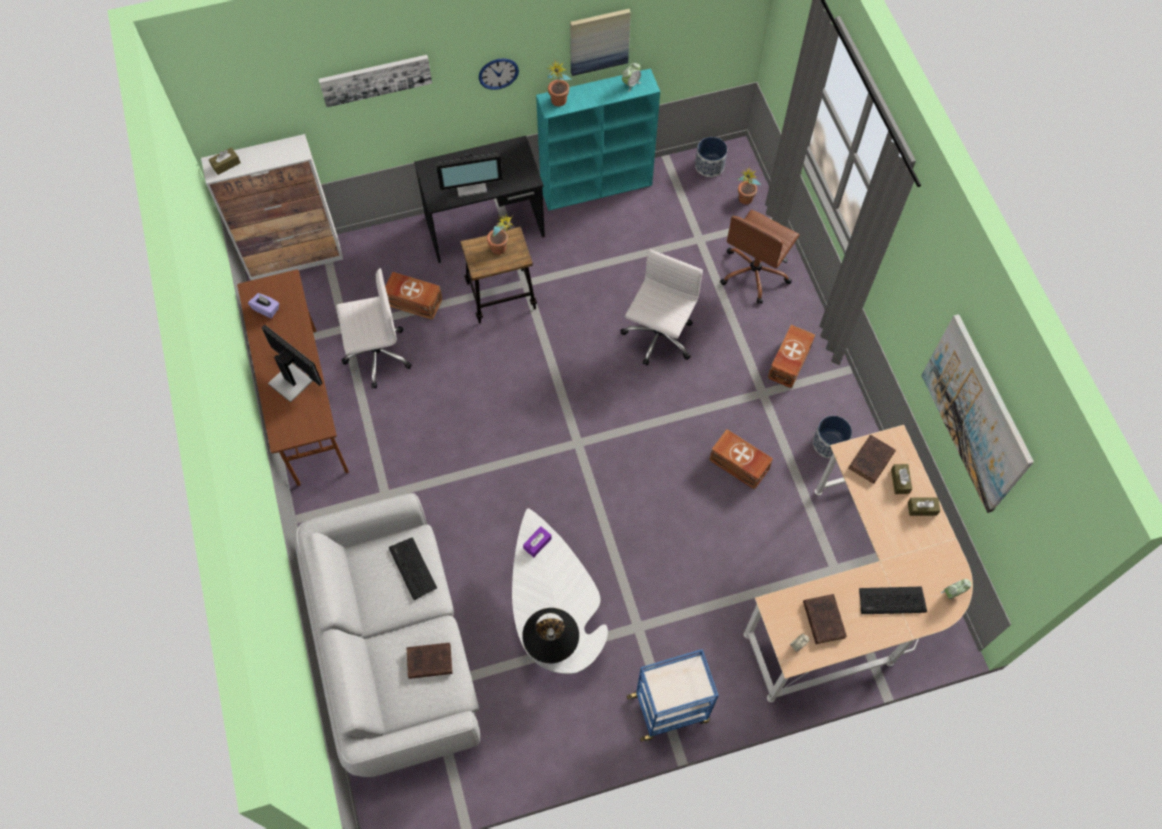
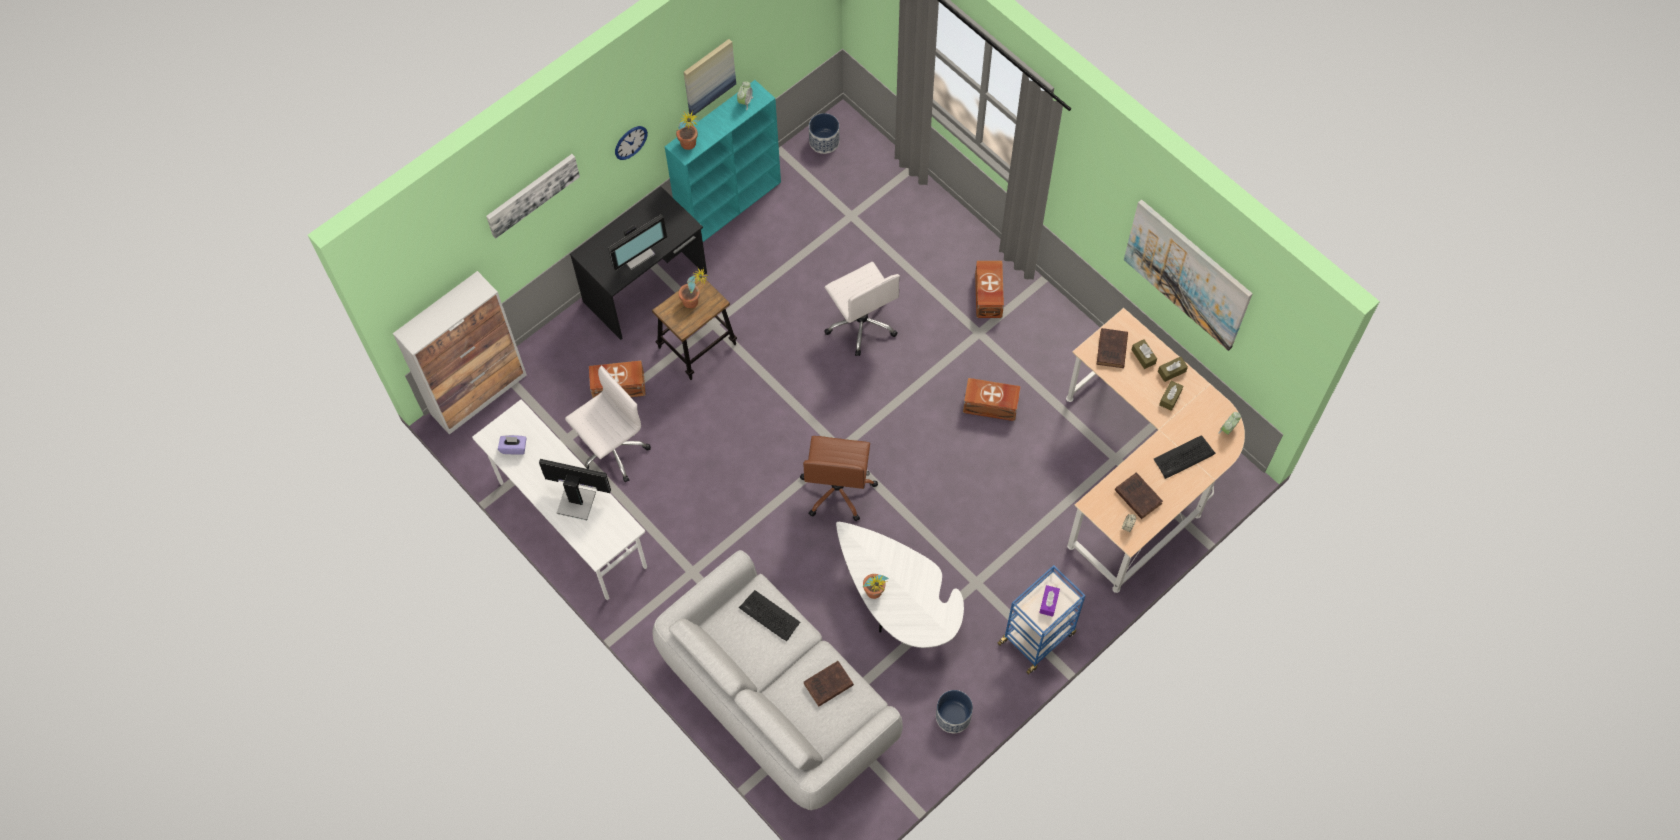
camera: 25 degrees left, 0 degrees up
(226, 164) = (420, 329): brown tissue box -> brown tissue box (1170, 398)
(306, 405) = (571, 525): brown desk -> white desk
(537, 543) = (862, 547): purple tissue box -> purple tissue box (1049, 602)
(551, 643) = (919, 624): black table lamp -> none
(658, 338) = (861, 323): white office chair -> white office chair turned 150 degrees clockwise
(744, 202) = (873, 163): potted plant -> potted plant (874, 596)
(754, 273) = (917, 227): brown office chair -> brown office chair (838, 489)
(829, 443) = (1058, 353): planter -> planter (953, 717)

